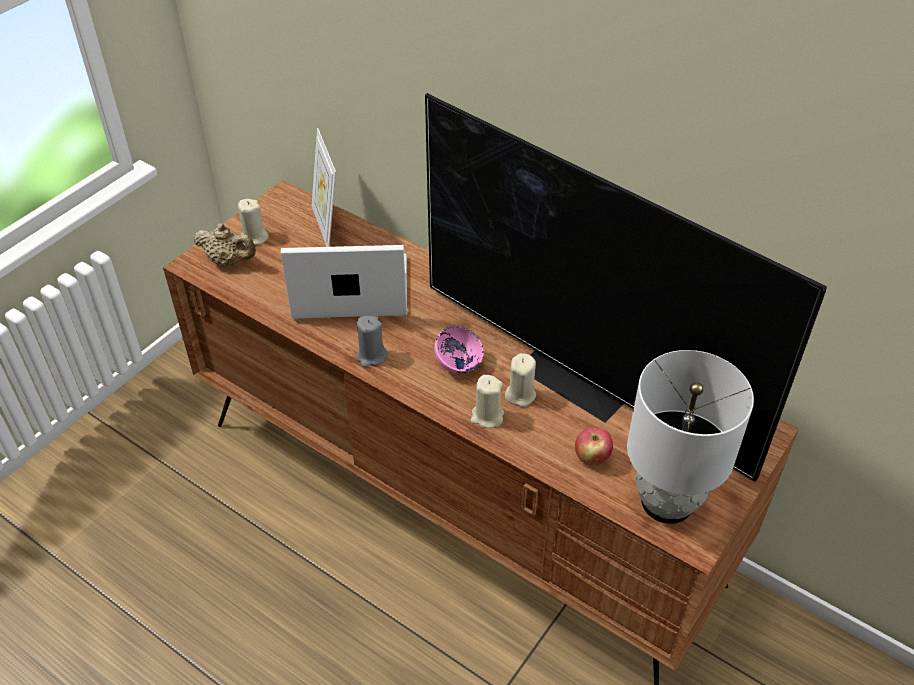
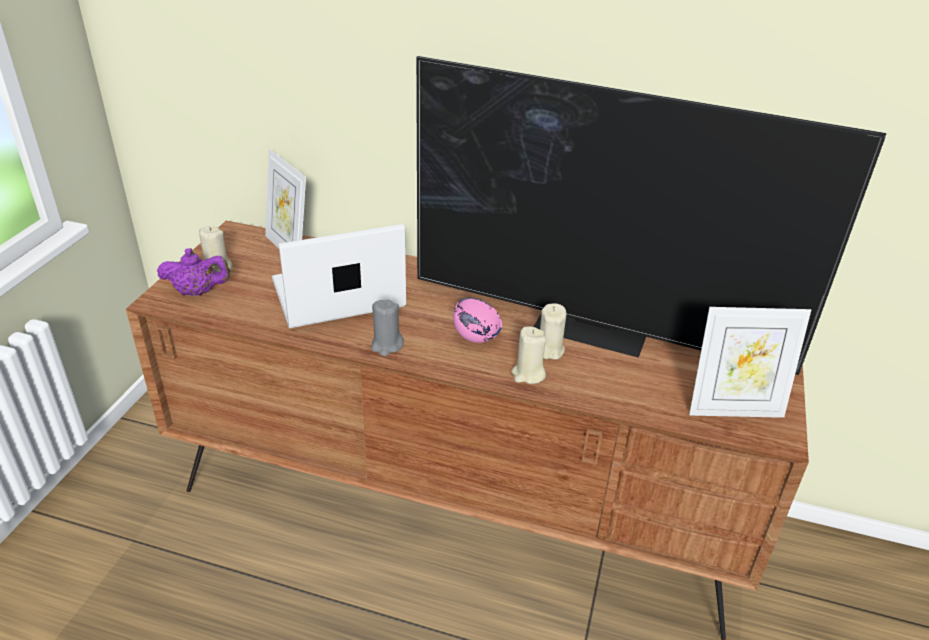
camera: 20 degrees left, 10 degrees down
(229, 261) = (198, 292): beige teapot -> purple teapot
(591, 458) = (644, 388): apple -> none
(667, 502) = (733, 409): white table lamp -> picture frame

